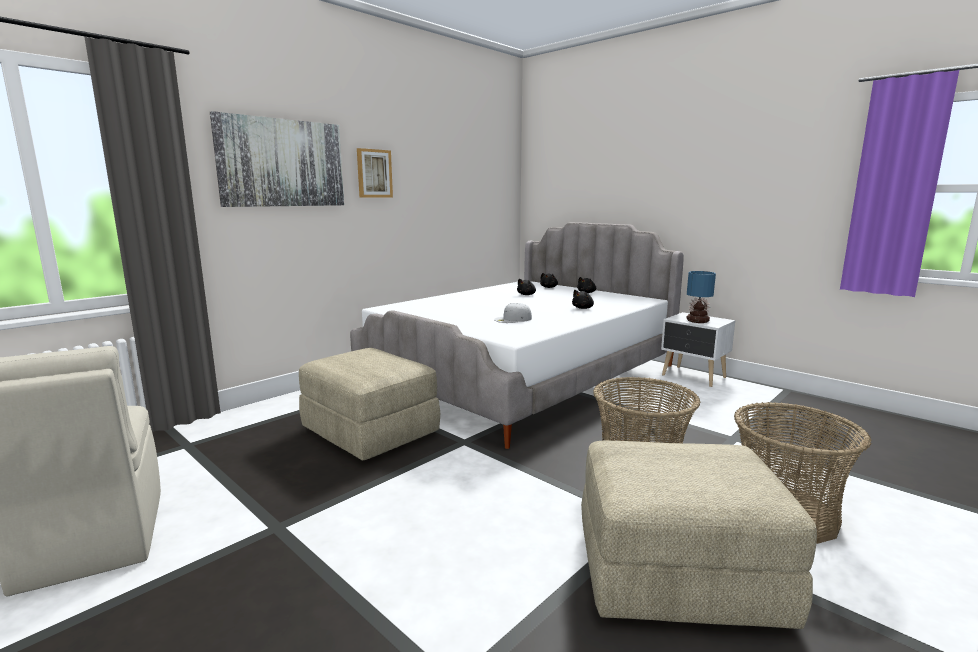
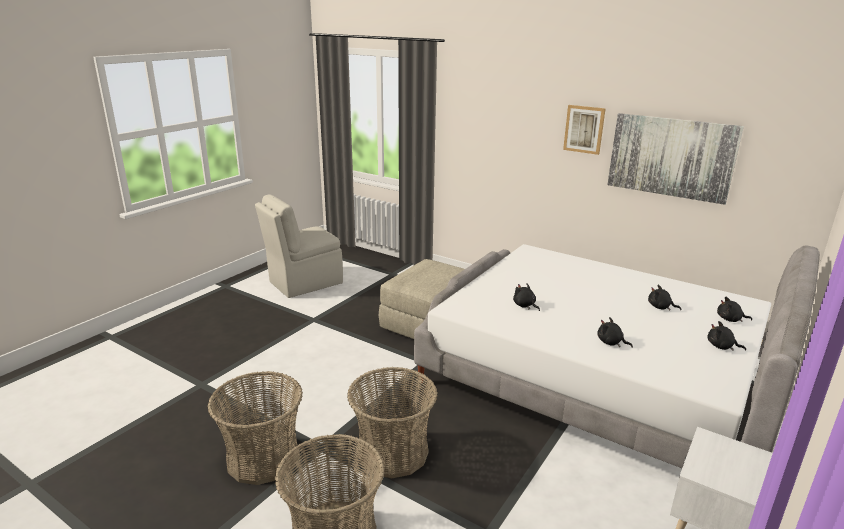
camera: 80 degrees right, 10 degrees up
(282, 163) = (502, 114): picture -> picture (671, 157)
(513, 319) = (525, 305): white cap -> black plush toy
(676, 574) = (263, 458): beige ottoman -> basket
(697, 321) = (709, 458): table lamp -> none

